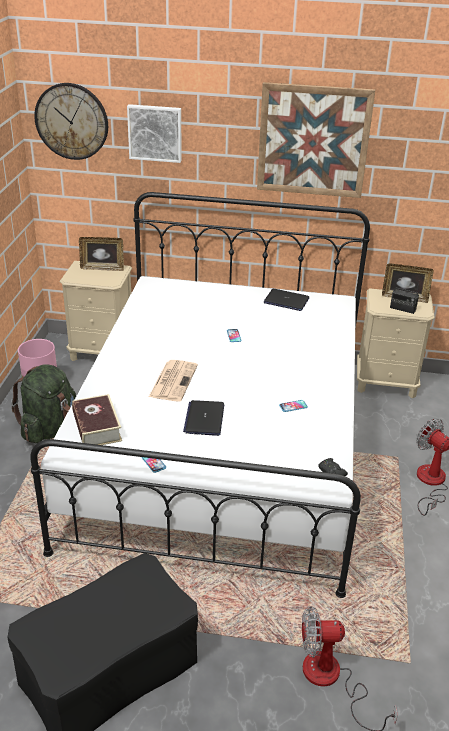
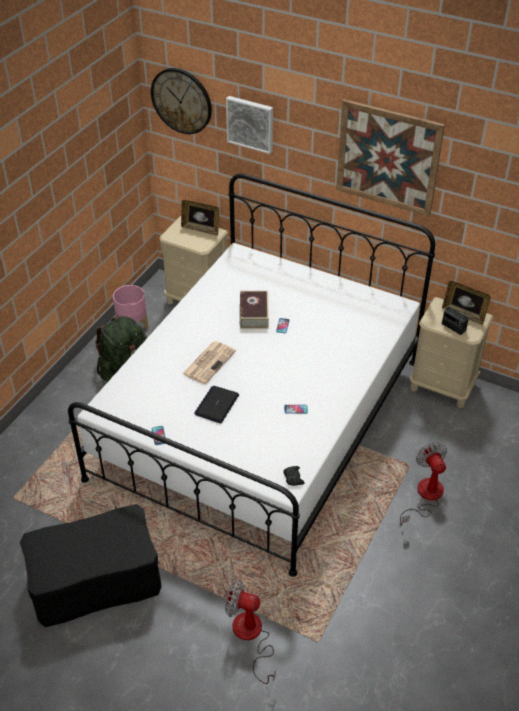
camera: 20 degrees right, 10 degrees up
(97, 427) = (130, 394): book -> book (254, 314)
(286, 301) = (350, 296): laptop -> none

